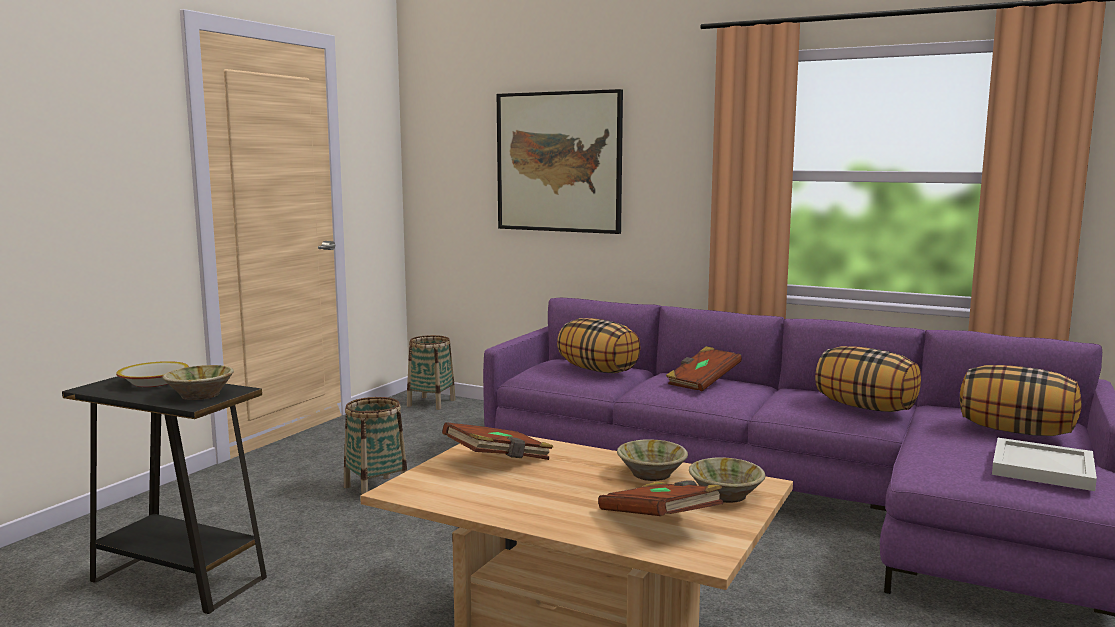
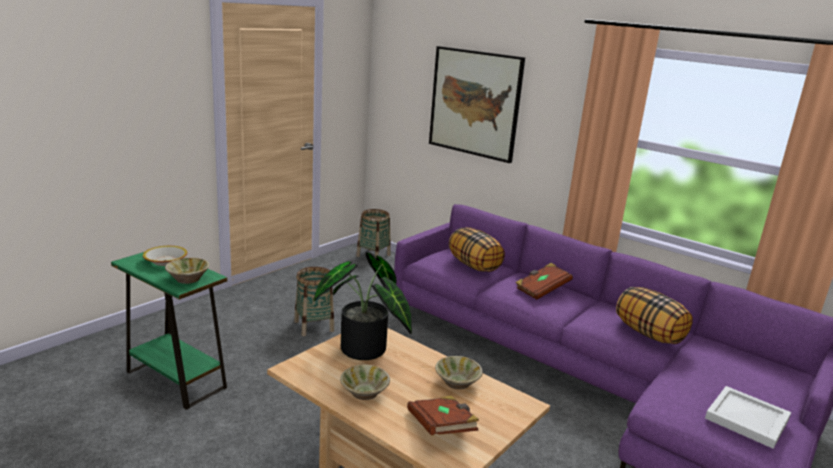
camera: 10 degrees right, 10 degrees up
(178, 579) = (176, 379): black side table -> green side table
(499, 461) = (364, 352): brown book -> potted plant
(725, 495) = (496, 411): beige bowl -> beige bowl (364, 393)
(1016, 431) = (750, 377): pillow -> none

